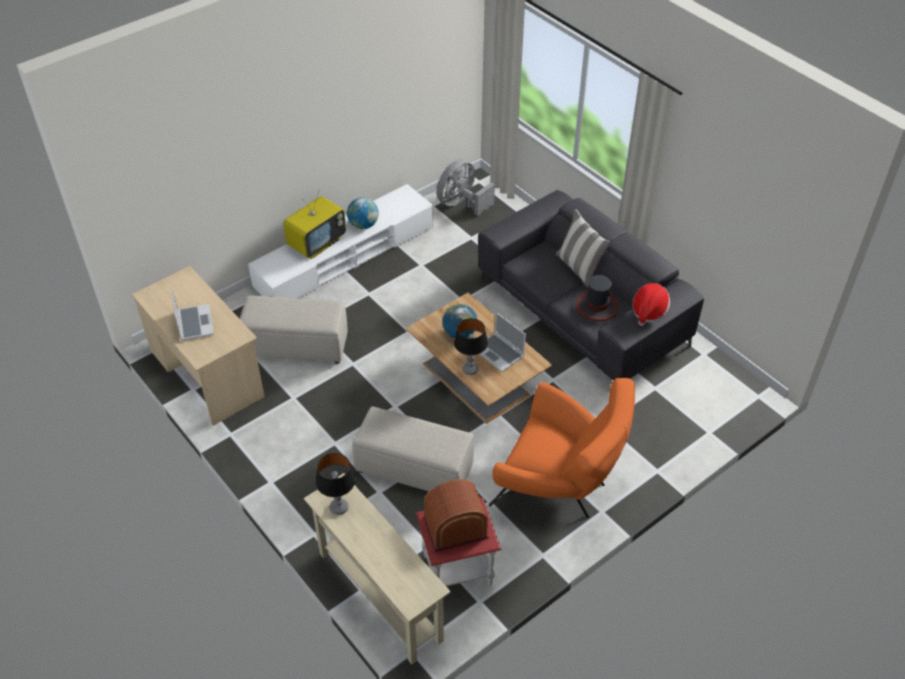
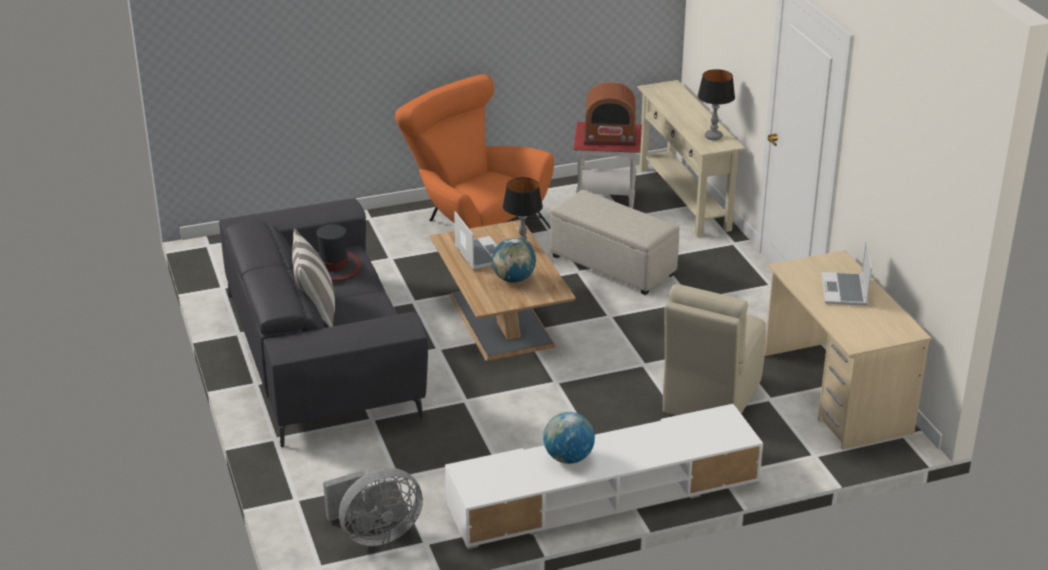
camera: 160 degrees left, 15 degrees down
(297, 345) = (710, 398): beige ottoman -> beige chair
(317, 243) = (650, 447): television -> none
(648, 311) = (297, 214): hat -> none

